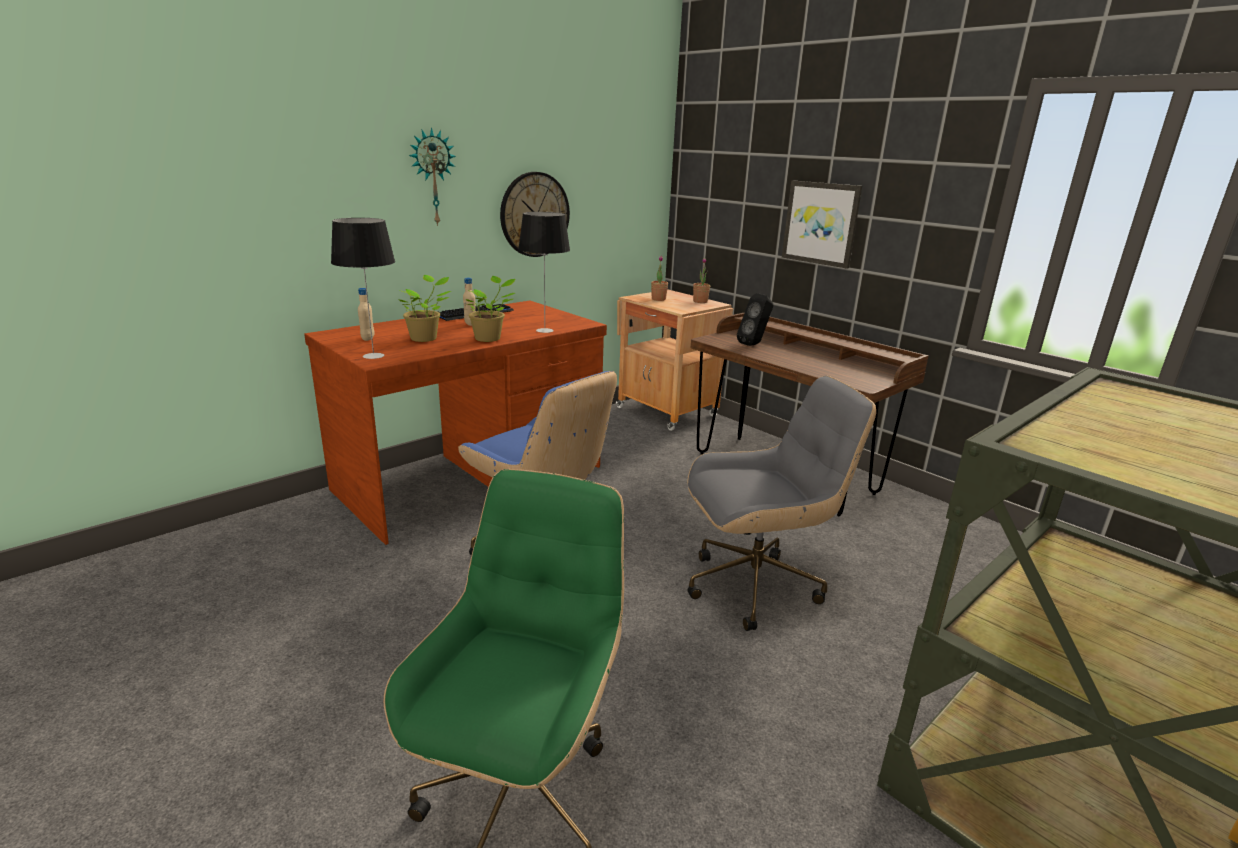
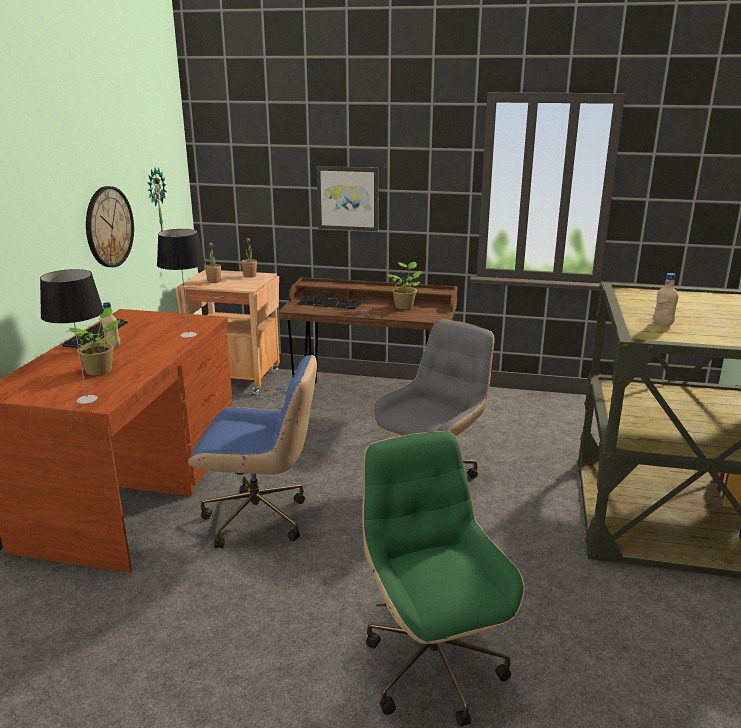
camera: 35 degrees left, 0 degrees up
(368, 338) = (46, 385): beige bottle -> beige bottle (663, 323)
(432, 177) = (35, 211): wall clock -> wall clock (156, 203)
(489, 338) = (157, 354): potted plant -> potted plant (404, 306)
(754, 344) = (329, 304): black speaker -> keyboard

